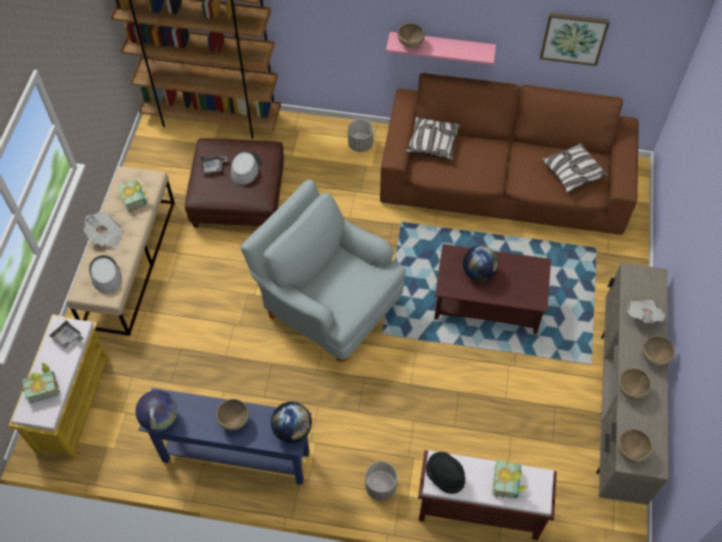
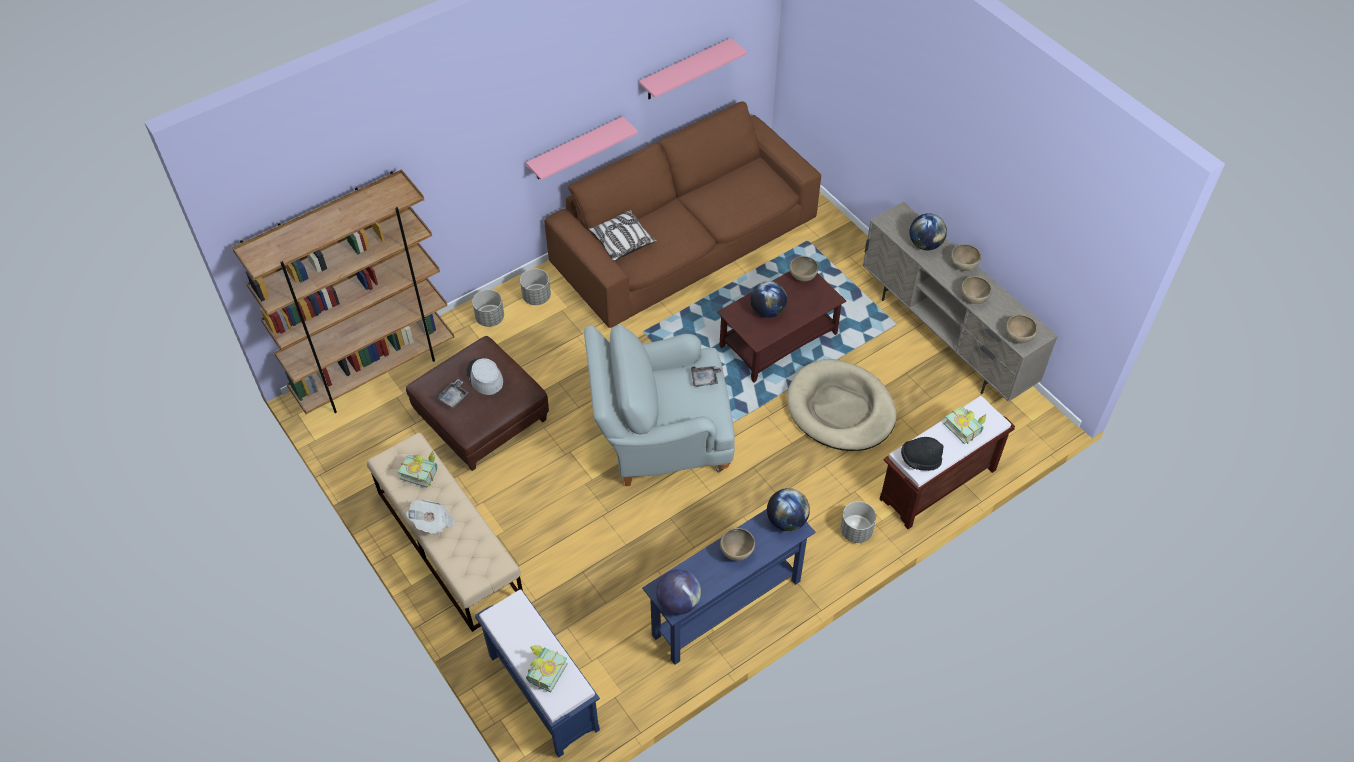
camera: 45 degrees left, 5 degrees down
(68, 338) = (516, 618): grey tray -> grey tray (705, 379)
(73, 403) = (542, 691): yellow bench -> blue bench
(105, 275) = (472, 552): grey hat -> none
(316, 136) = (490, 318): none -> grey planter
(410, 44) = (555, 161): brown bowl -> brown bowl (802, 277)
(473, 390) = (840, 409): none -> beige dog bed
(572, 173) = (752, 188): pillow -> none
(573, 38) = (685, 70): picture -> pink shelf
(643, 315) = (925, 244): newspaper -> globe

